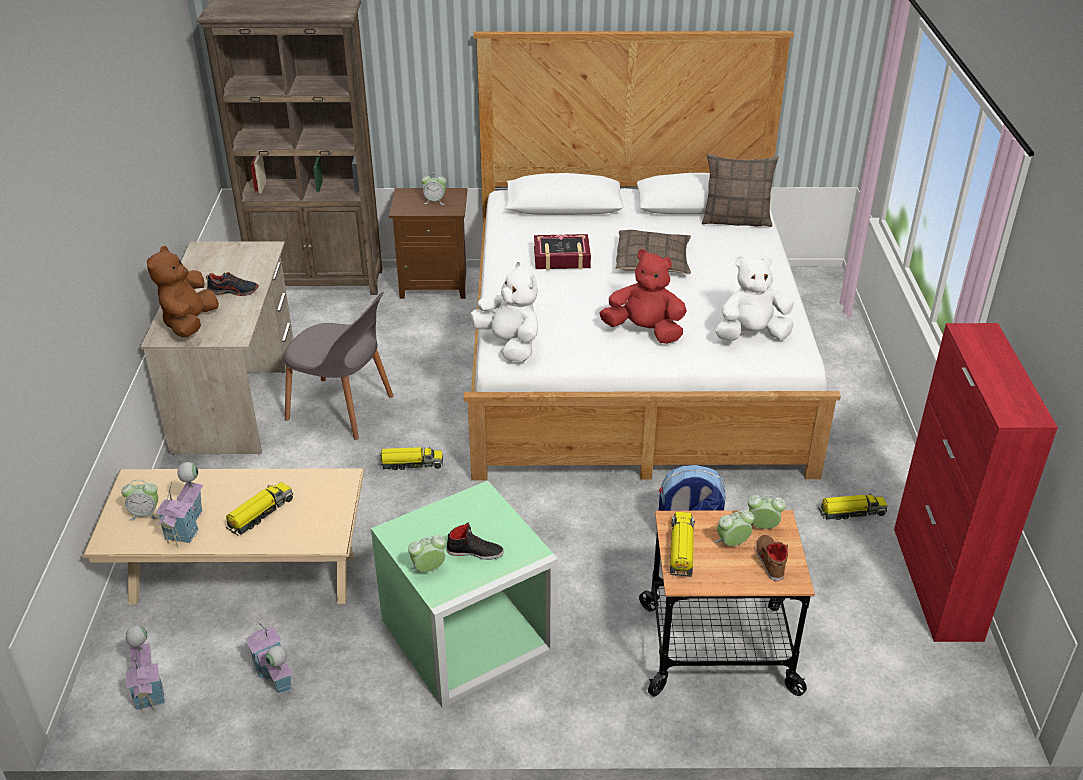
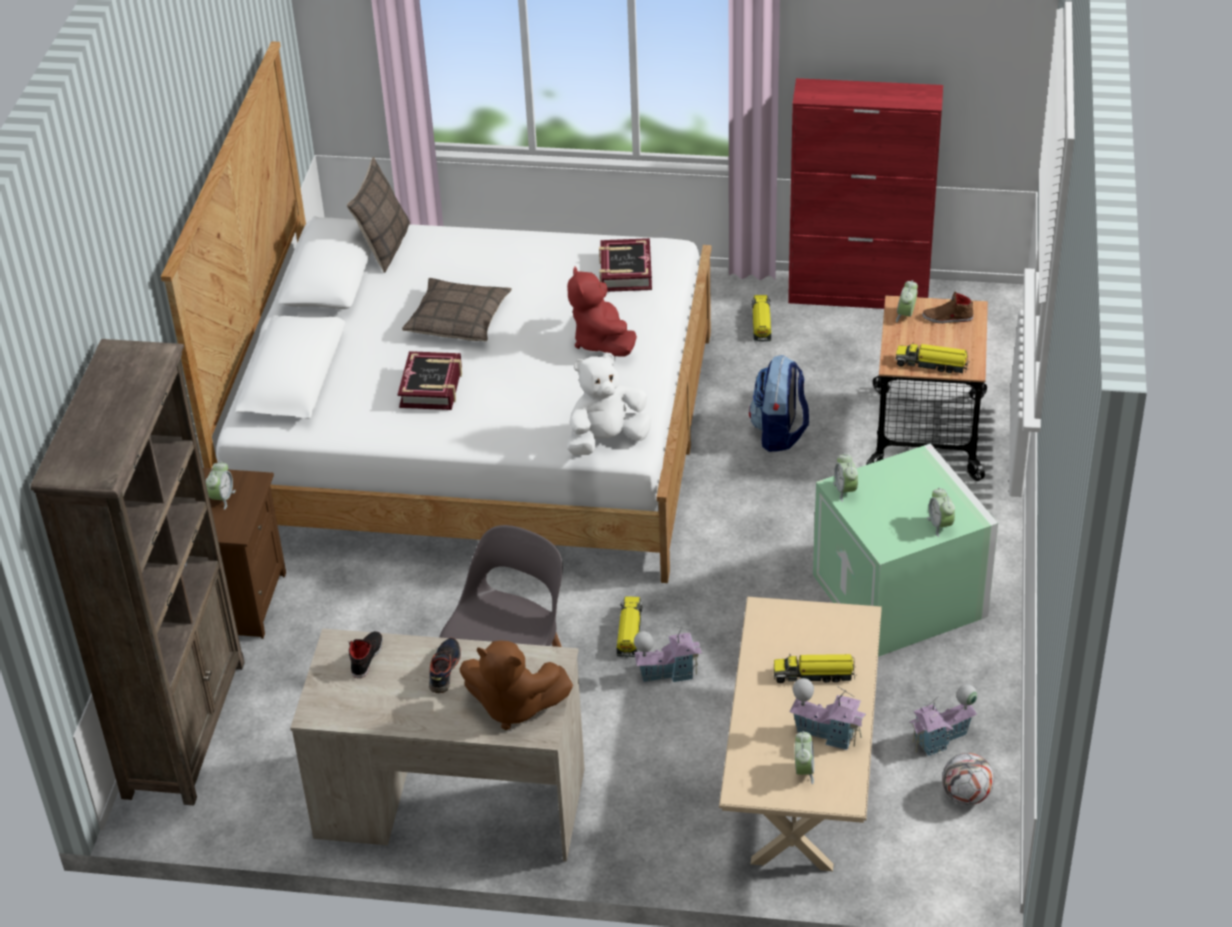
camera: 80 degrees left, 5 degrees up
(149, 688) = (956, 837): toy house -> toy house (668, 672)
(200, 695) = (966, 795): none -> football
(260, 514) = (814, 674): toy truck -> toy truck turned 45 degrees counterclockwise
(475, 552) = (919, 494): black shoe -> black shoe (366, 657)
(644, 331) = (601, 342): red plush toy -> red plush toy turned 45 degrees counterclockwise
(732, 543) = (926, 335): alarm clock -> alarm clock (845, 490)
(751, 335) = (625, 272): white plush toy -> book

